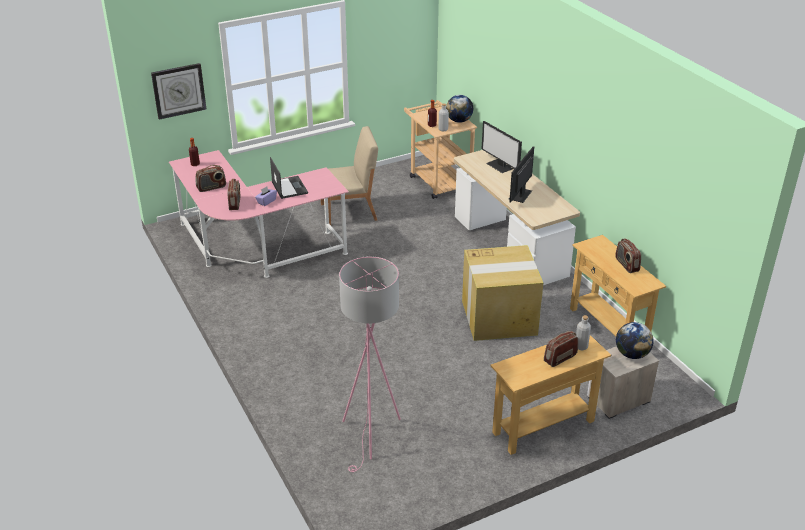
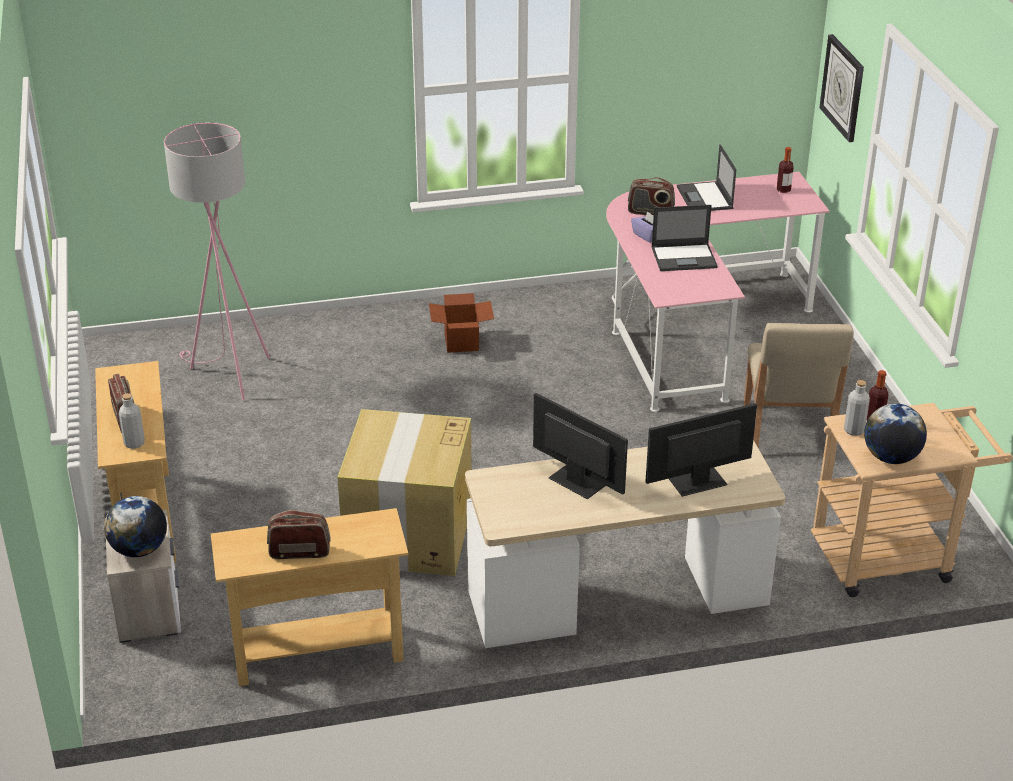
camera: 105 degrees right, 0 degrees up
(211, 187) = (705, 198): radio -> laptop
(295, 335) = (461, 342): none -> cardboard box

